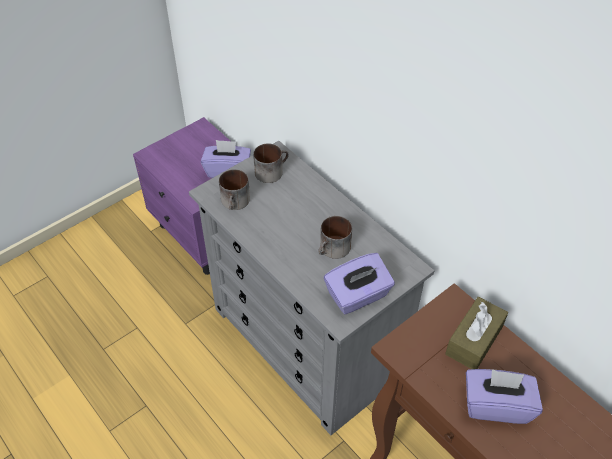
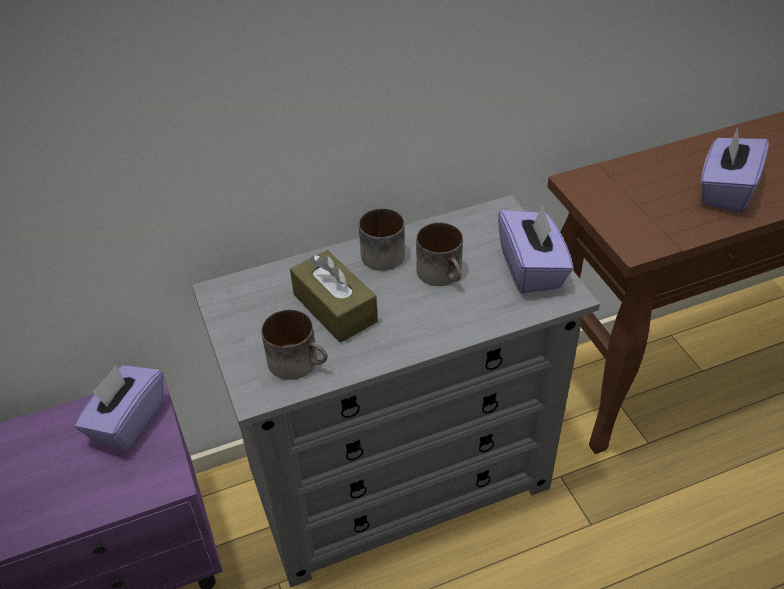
camera: 70 degrees left, 5 degrees down
(271, 170) = (254, 306): mug -> mug (379, 252)
(474, 340) = (636, 183): brown tissue box -> brown tissue box (335, 308)

